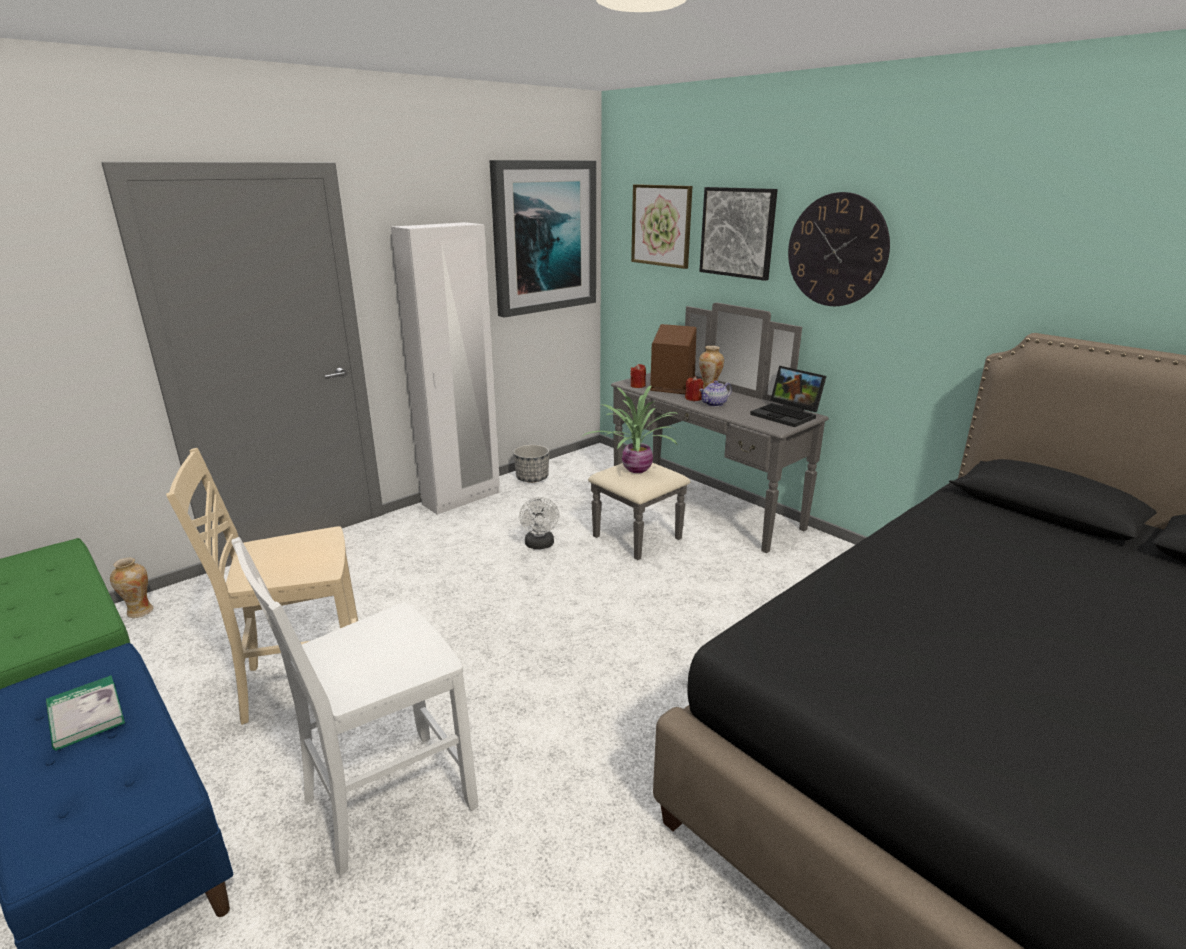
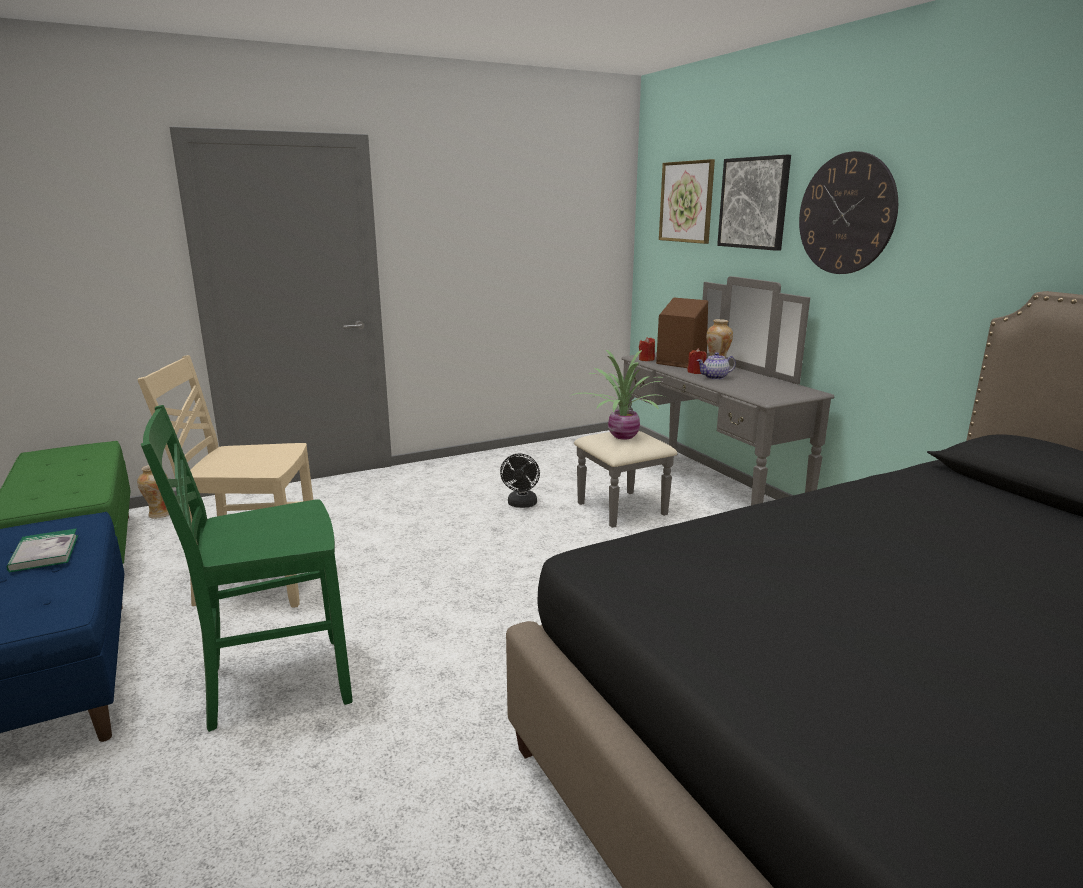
camera: 15 degrees right, 5 degrees down
(385, 802) = (275, 683): white chair -> green chair
(462, 499) = (468, 460): white wardrobe -> none
(532, 478) = (543, 450): planter -> none
(540, 545) = (521, 505): white fan -> black fan
(544, 237) = (572, 214): picture -> none
(787, 415) = (788, 390): laptop -> none

